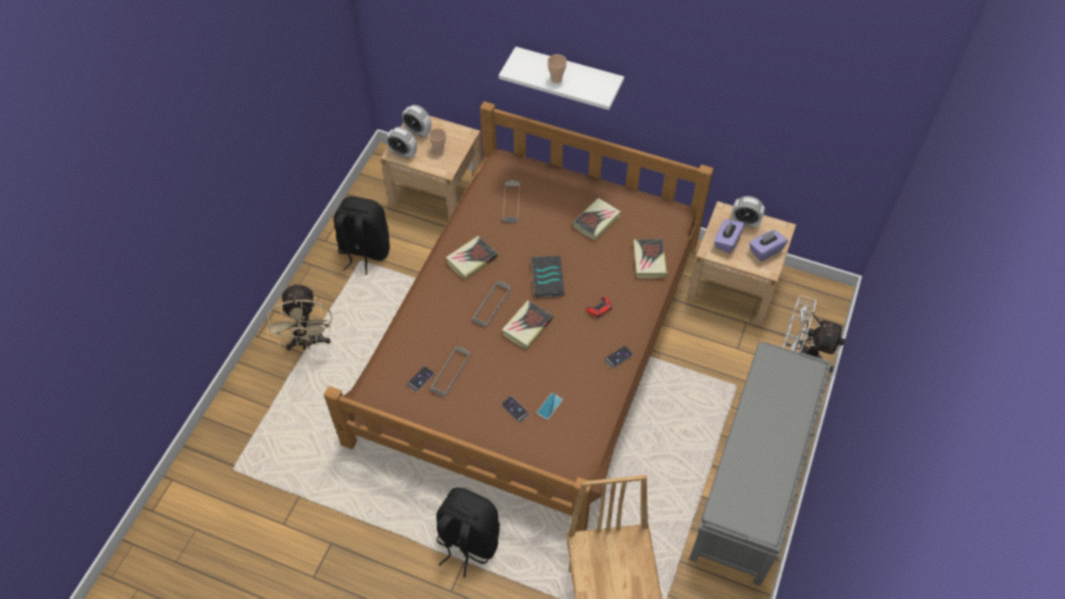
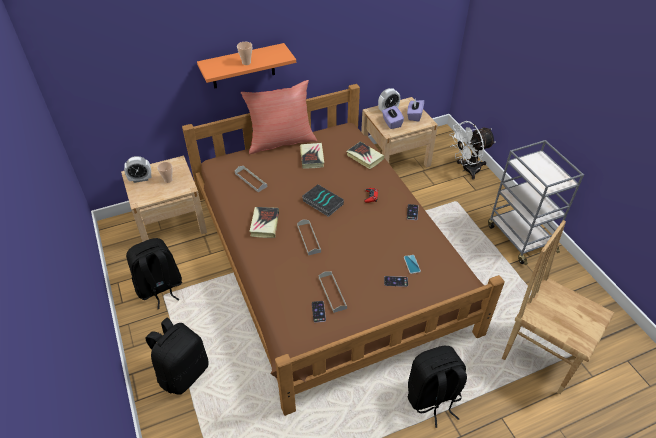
camera: 45 degrees left, 10 degrees down
(308, 342) = (183, 372): beige fan -> black backpack
(403, 153) = (145, 196): alarm clock -> none
(527, 327) = (344, 234): book -> none
(568, 76) = (243, 66): white shelf -> orange shelf
(590, 179) = (281, 141): none -> red pillow
(752, 481) = (519, 237): grey bench -> grey cart

